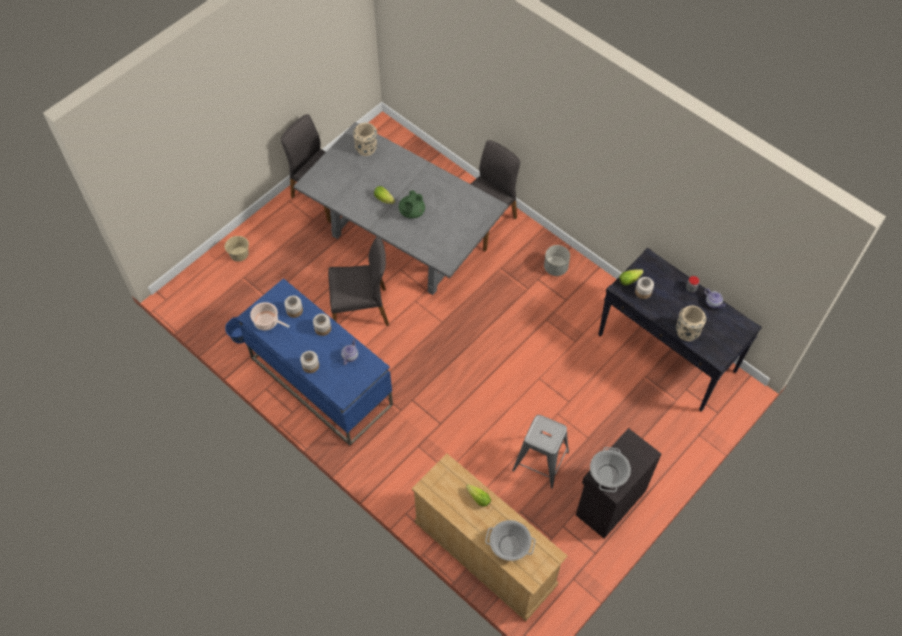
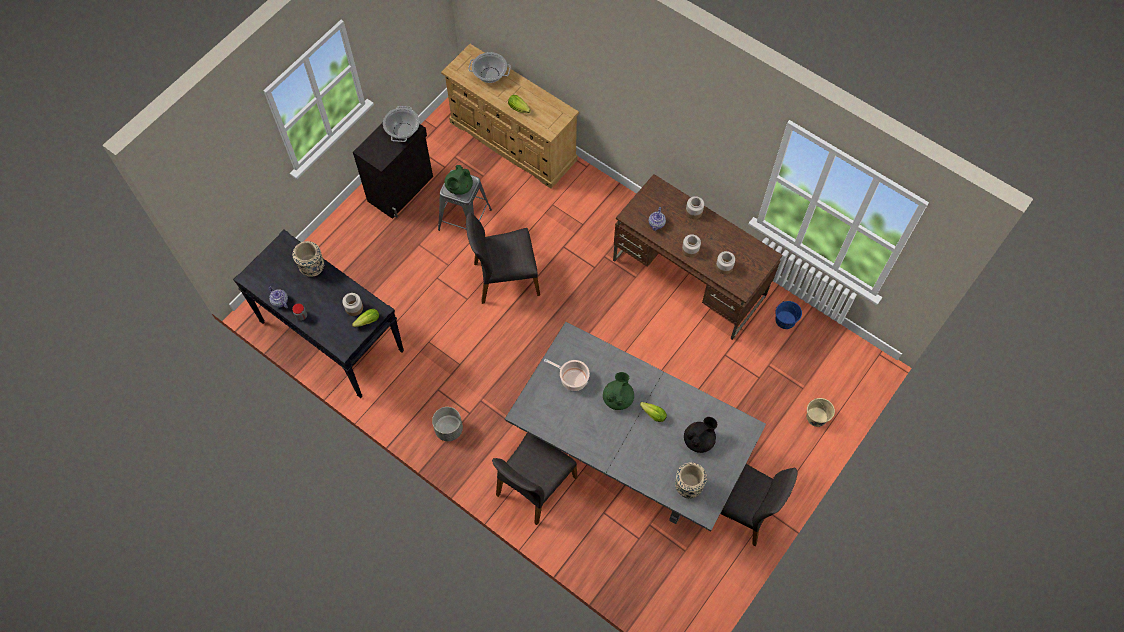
camera: 175 degrees right, 5 degrees up
(267, 322) = (748, 252): cooking pot -> cooking pot (572, 378)
(320, 381) = (689, 278): blue desk -> brown desk
(350, 178) = (699, 440): none -> black teapot
(360, 309) = (663, 360): grey chair -> grey chair (505, 278)
(546, 431) = (459, 187): none -> green teapot

